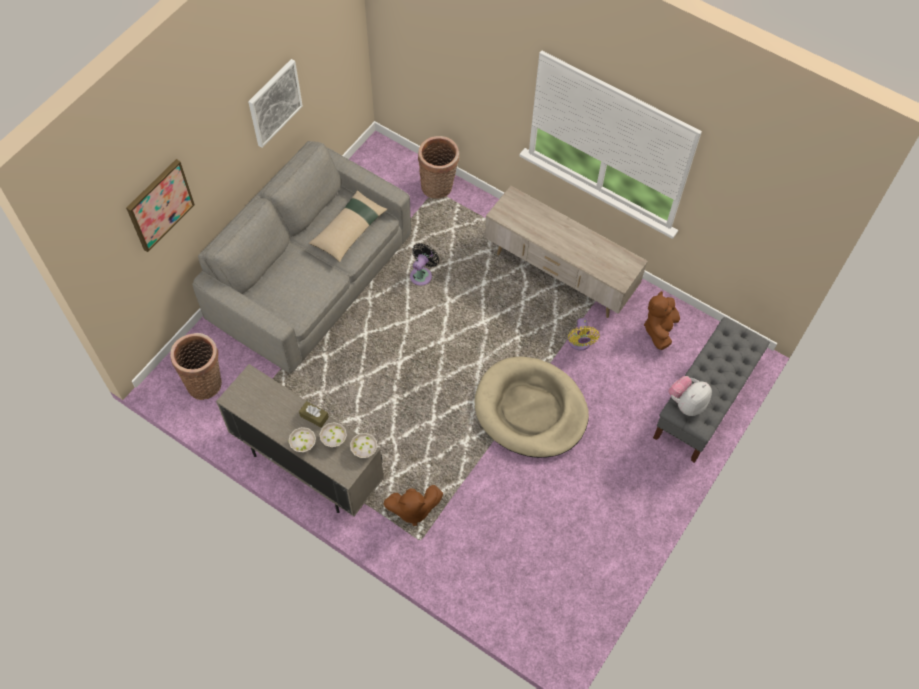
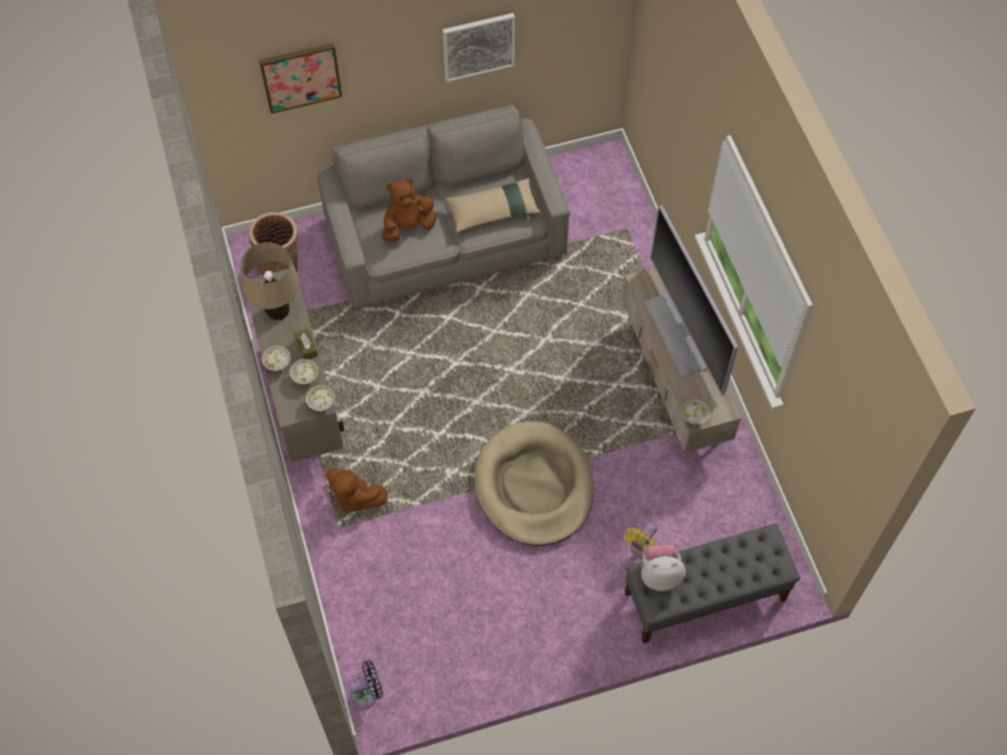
camera: 40 degrees right, 0 degrees up
(266, 405) = (278, 311): none -> beige table lamp
(422, 274) = (545, 298): black fan -> black fan (366, 693)
(438, 187) = (633, 228): basket -> none
(557, 232) = (678, 333): none -> television
(579, 343) = (635, 458): yellow fan -> yellow fan (642, 548)
(618, 281) = (694, 417): none -> white bowl
(659, 329) = (724, 499): brown plush toy -> brown plush toy (408, 227)

